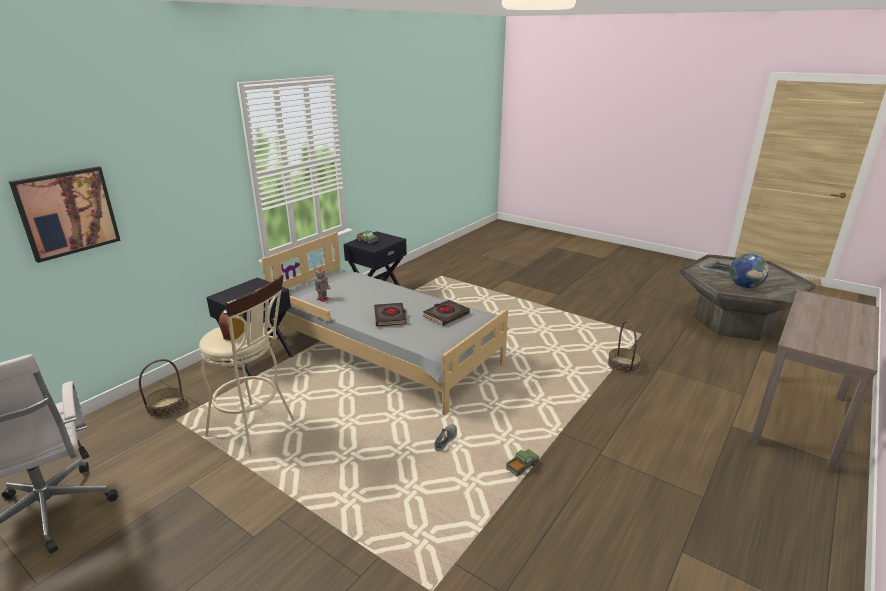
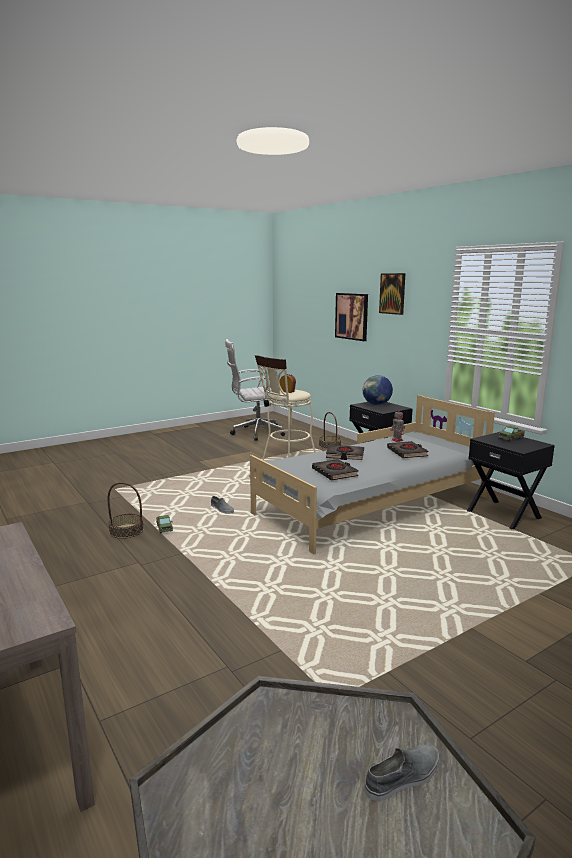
camera: 110 degrees right, 10 degrees down
(153, 155) = (392, 293): none -> picture
(366, 292) = (407, 452): none -> black book
(623, 365) = (255, 635): basket -> basket (126, 531)
(744, 286) = (272, 768): globe -> globe (376, 404)

